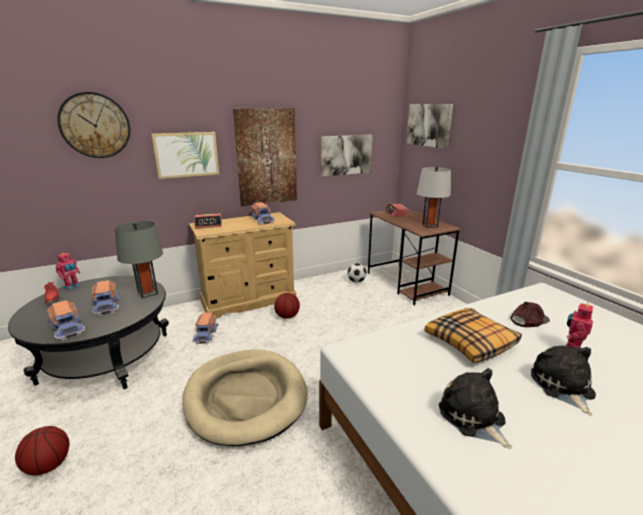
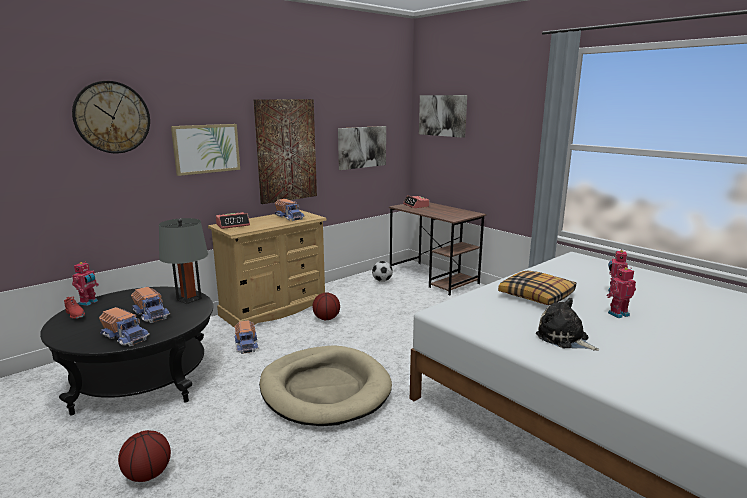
camera: 15 degrees left, 5 degrees down
(430, 225) = (456, 213): grey table lamp -> none
(528, 319) = (573, 277): brown cap -> none
(562, 387) = (617, 313): plush toy -> toy robot

